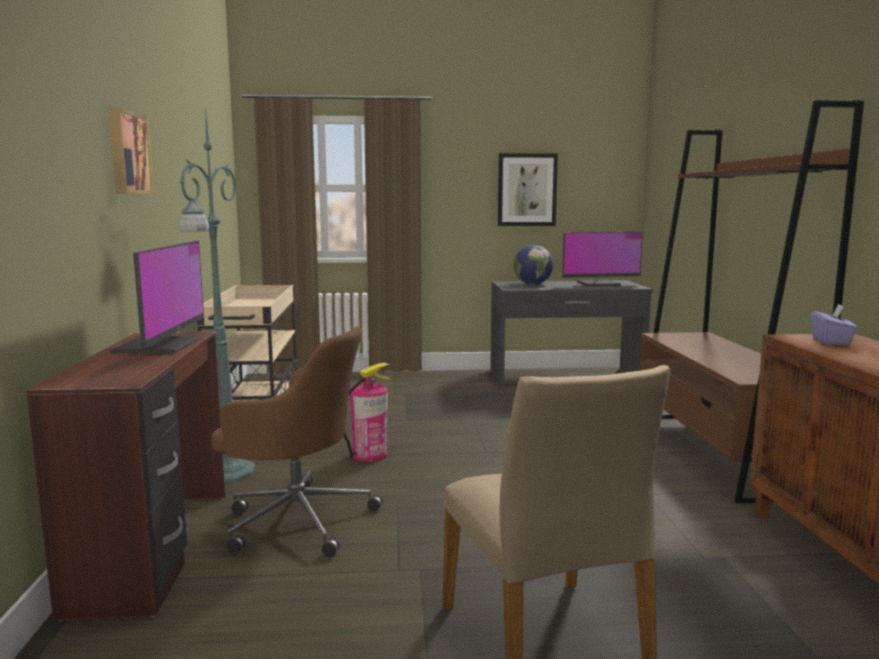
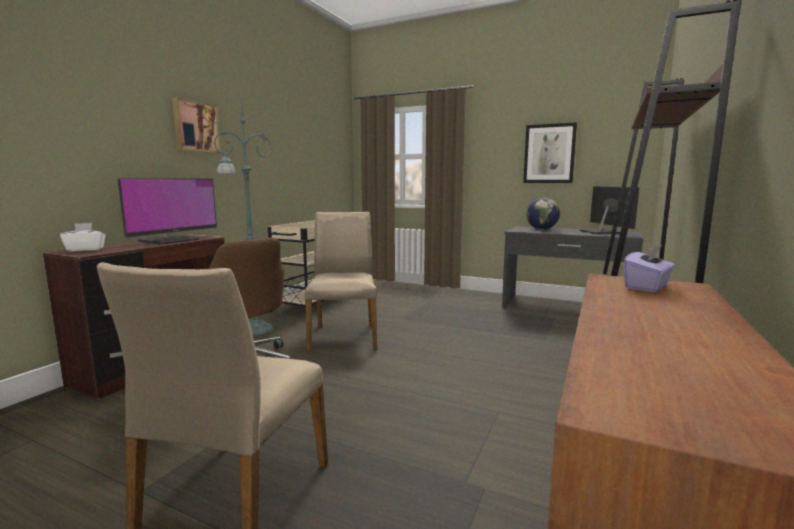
camera: 30 degrees right, 0 degrees up
(87, 376) = (85, 249): none -> white tissue box
(369, 455) = (344, 336): fire extinguisher -> beige chair
(598, 284) = (601, 232): monitor -> monitor turned 120 degrees counterclockwise

